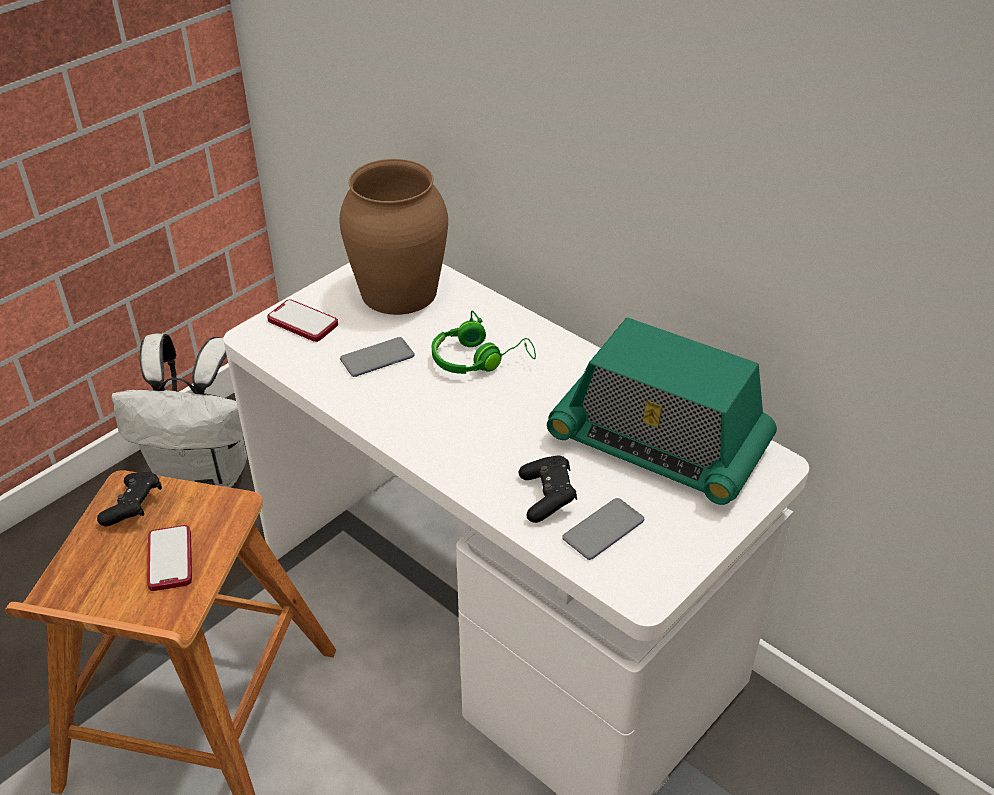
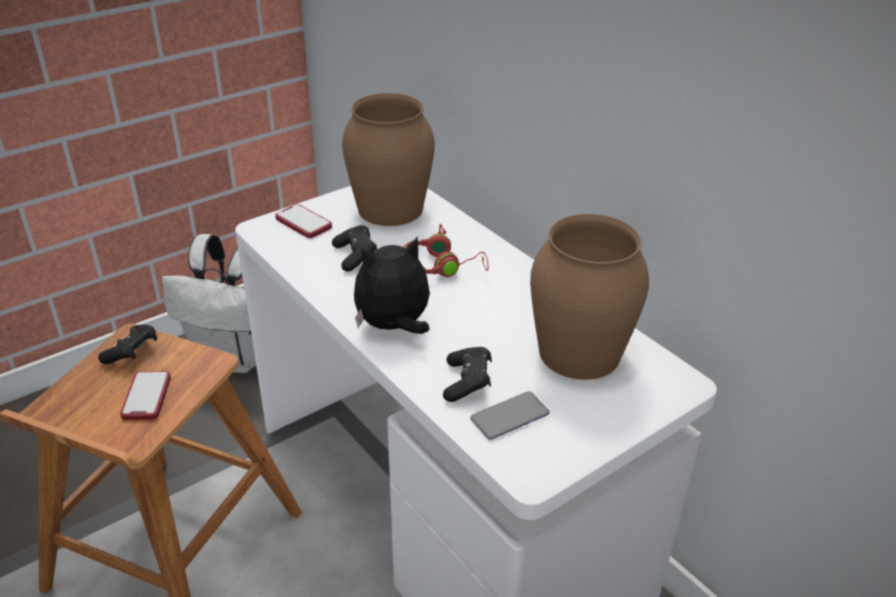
camera: 10 degrees right, 5 degrees down
(377, 358) = (355, 256): phone -> black game controller
(447, 441) = (394, 327): none -> plush toy
(479, 359) = (441, 267): green headphones -> red headphones
(658, 443) = (580, 352): radio -> brown vase

